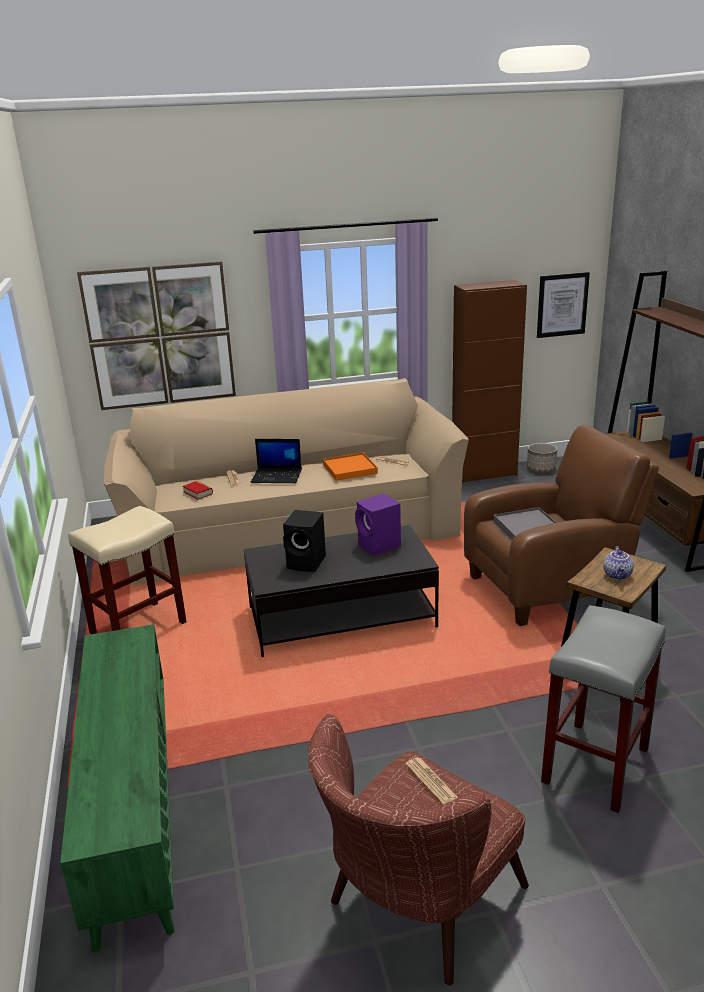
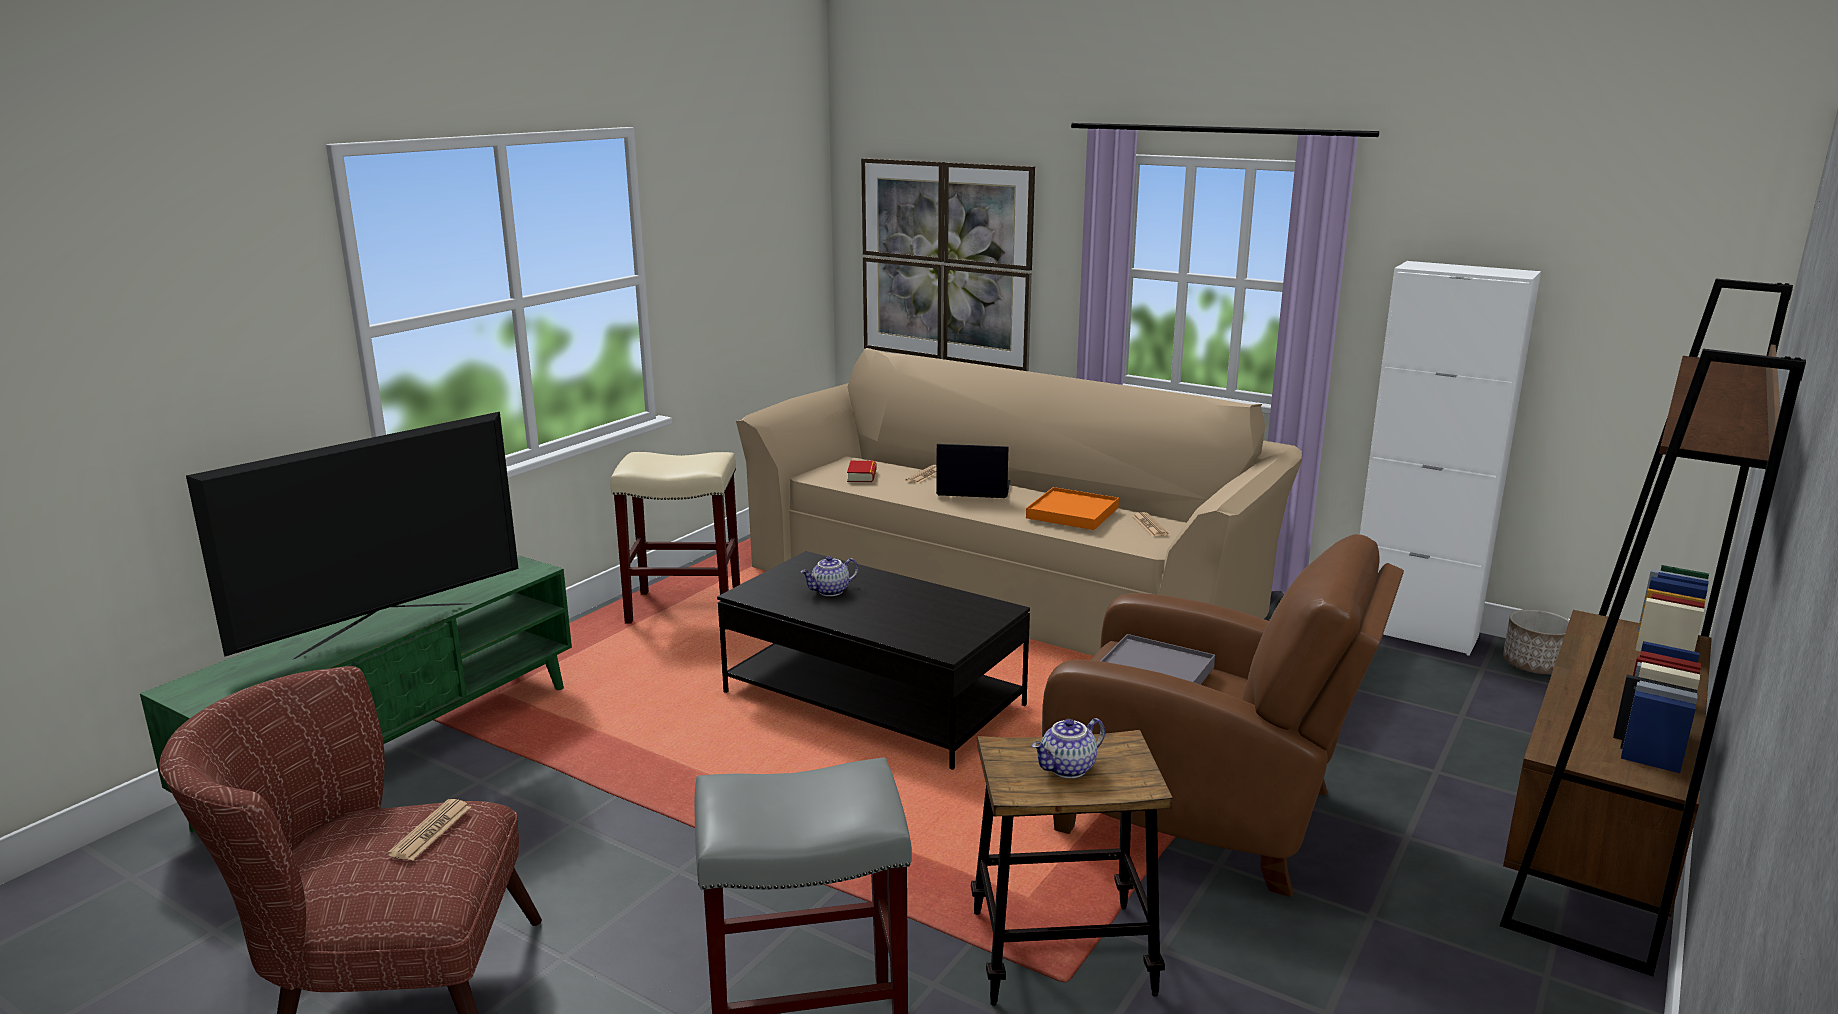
camera: 45 degrees right, 5 degrees down
(133, 718) = (385, 629): none -> television
(277, 476) = (972, 489): laptop -> laptop turned 135 degrees clockwise
(307, 563) = (830, 591): black speaker -> teapot
(379, 546) = (940, 612): purple speaker -> none
(484, 474) = (1412, 632): brown cabinet -> white cabinet
(562, 305) = (1658, 343): picture -> none

